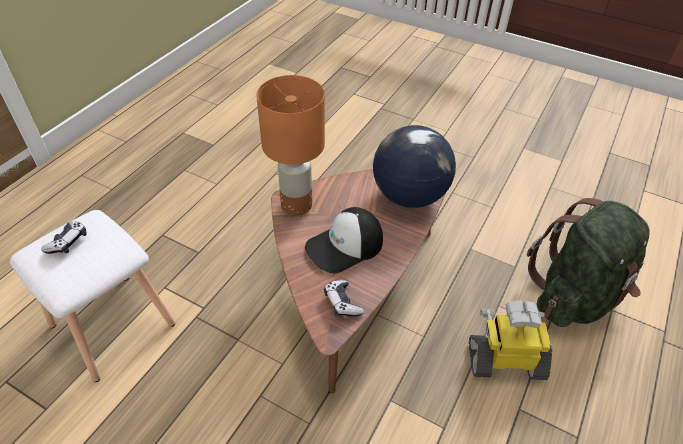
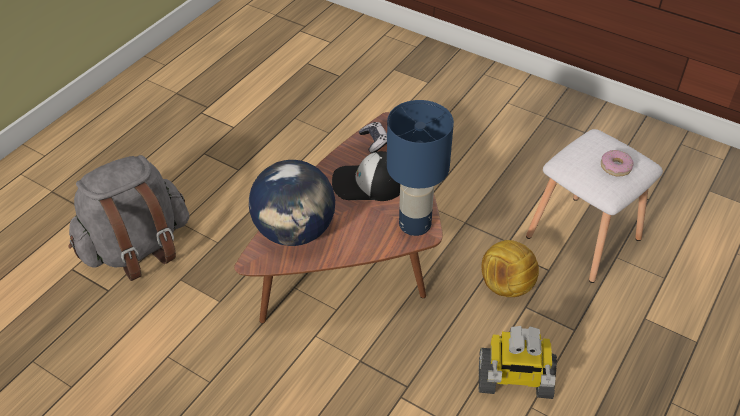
camera: 175 degrees left, 0 degrees up
(67, 242) = (615, 167): game controller -> donut
(211, 271) = (506, 285): none -> football
(296, 204) = (414, 225): orange table lamp -> blue table lamp
(345, 246) = (368, 183): cap -> cap turned 150 degrees counterclockwise
(505, 360) = (233, 200): toy robot -> toy robot (514, 380)
(574, 296) = (138, 248): green backpack -> grey backpack

